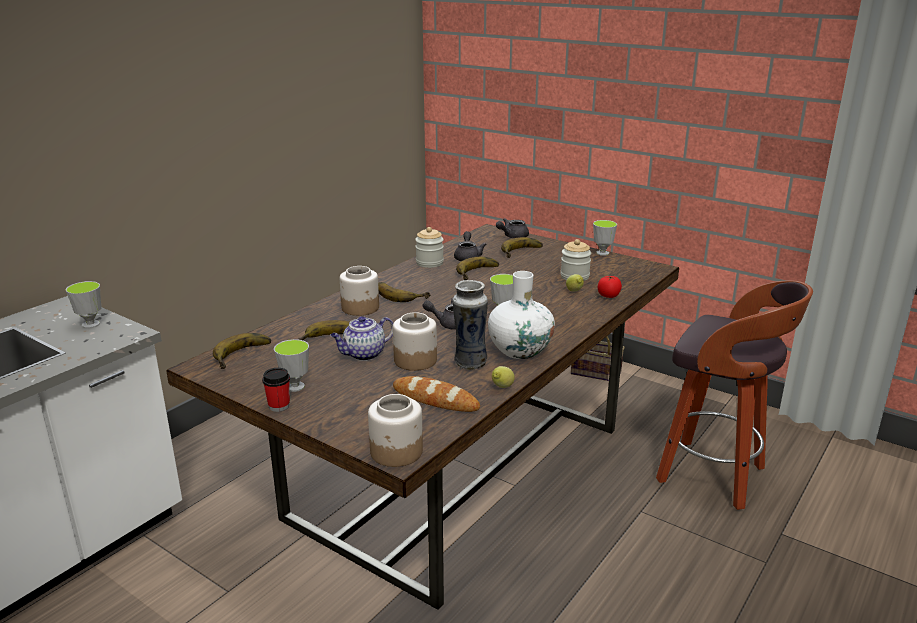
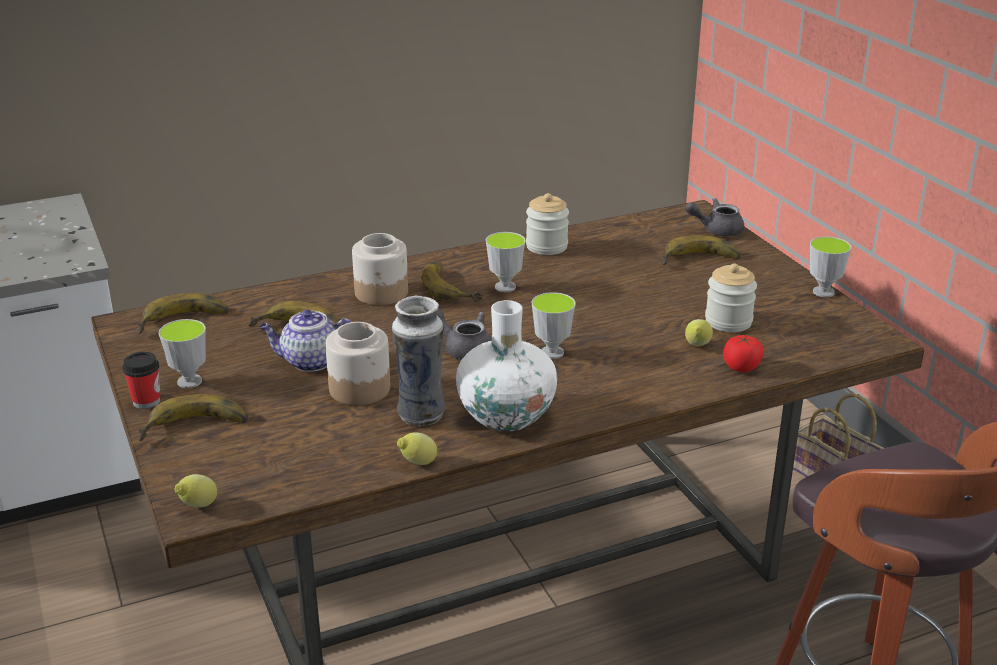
camera: 30 degrees right, 5 degrees up
(91, 324) = (56, 238): cup -> cup (505, 287)
(396, 452) = (198, 506): jar -> lemon
(435, 399) = (320, 452): bread -> none
(468, 257) = (610, 250): grey teapot -> none
(480, 273) = (596, 280): banana -> banana (195, 429)

